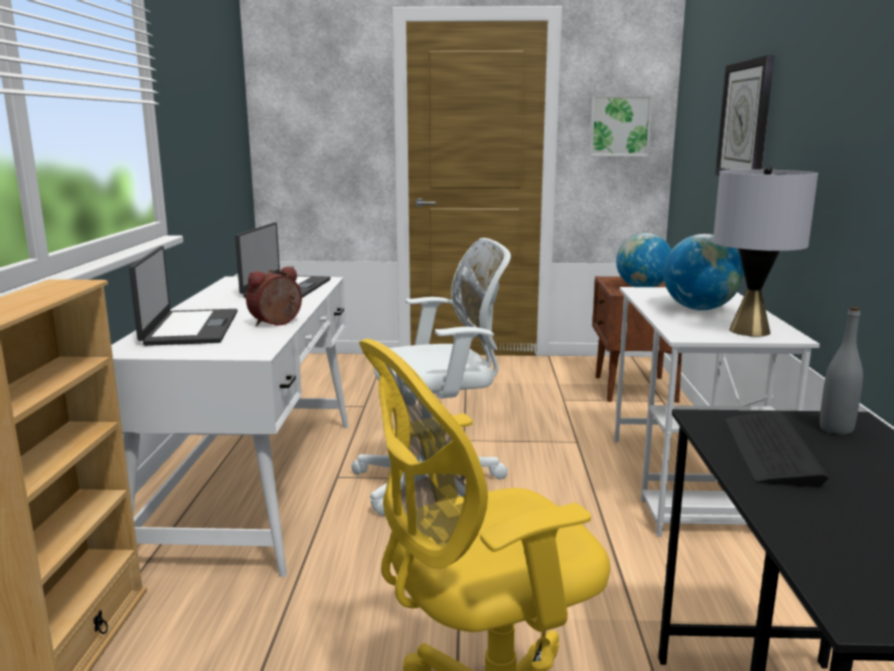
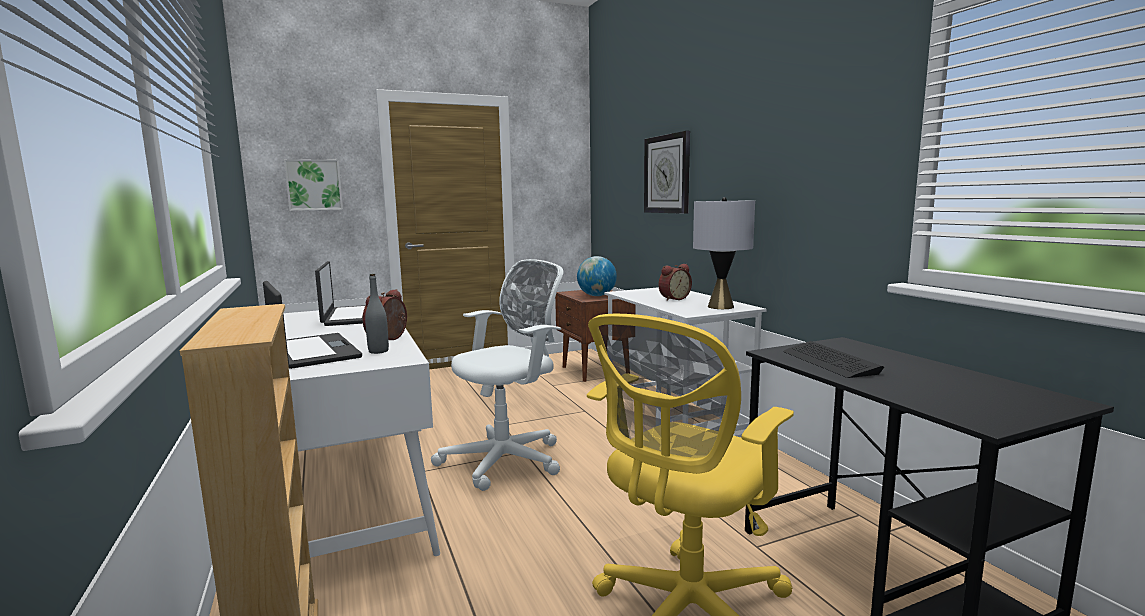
camera: 25 degrees left, 5 degrees down
(619, 126) = (554, 183): picture -> picture (314, 185)
(699, 309) = (673, 299): globe -> alarm clock
(836, 429) = (842, 347): grey bottle -> grey bottle (378, 351)

